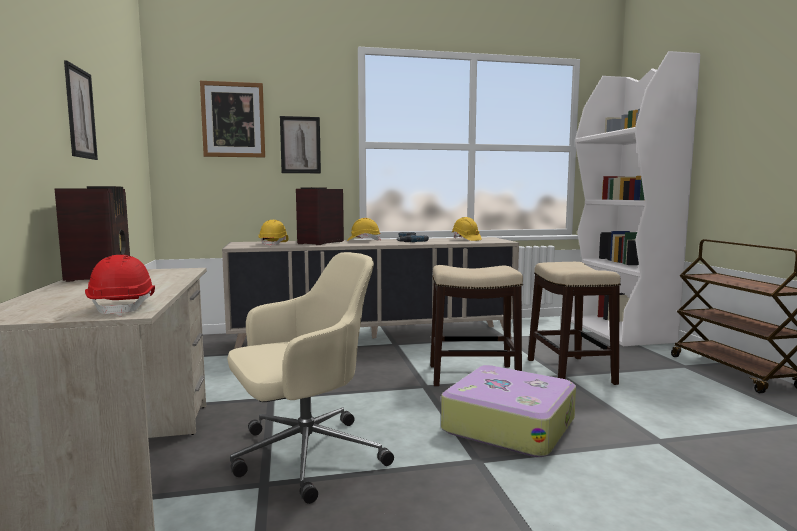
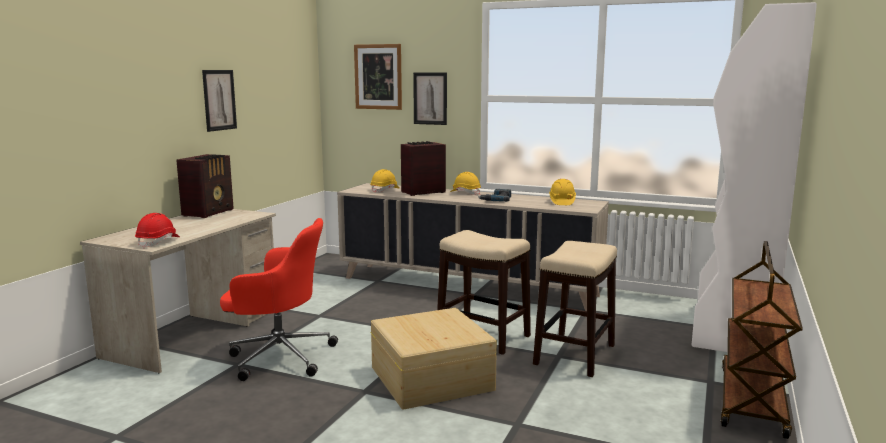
camera: 35 degrees right, 5 degrees up
(304, 456) = (279, 356): beige office chair -> red office chair
(508, 424) = (431, 377): suitcase -> beige storage box

